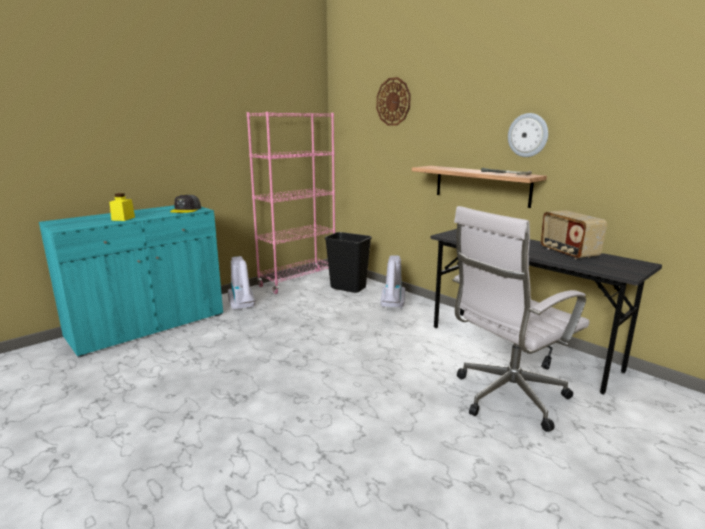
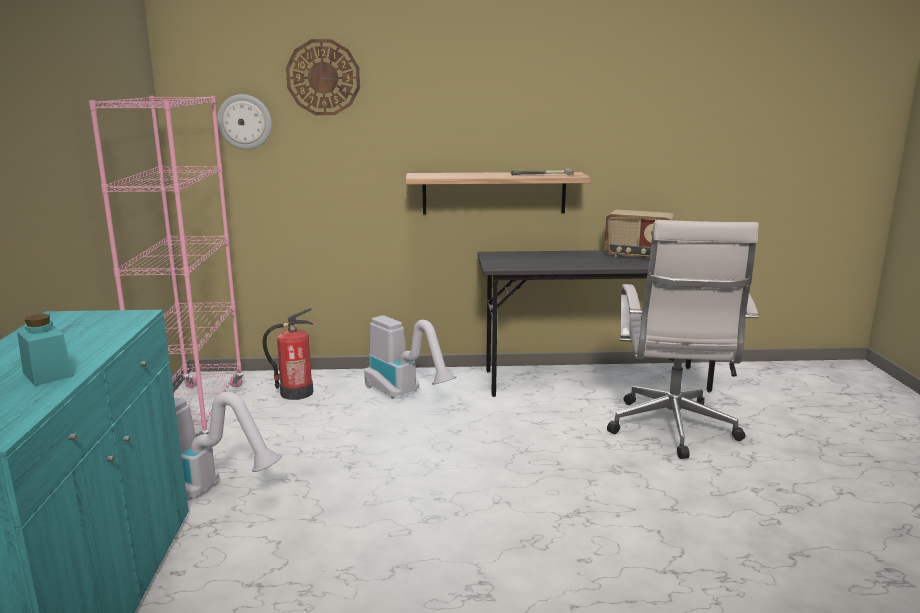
camera: 50 degrees left, 0 degrees up
(123, 218) = (47, 375): yellow jar -> turquoise jar
(186, 210) = (106, 323): grey cap -> none
(348, 288) = (296, 393): black trash can -> fire extinguisher
(528, 135) = (554, 125): wall clock -> wall clock (244, 122)

